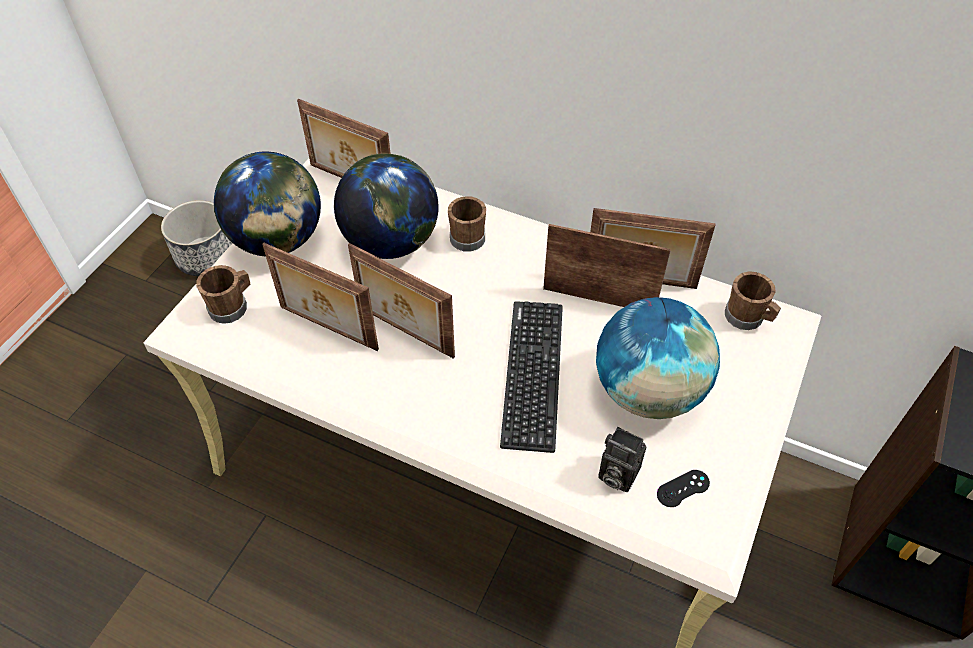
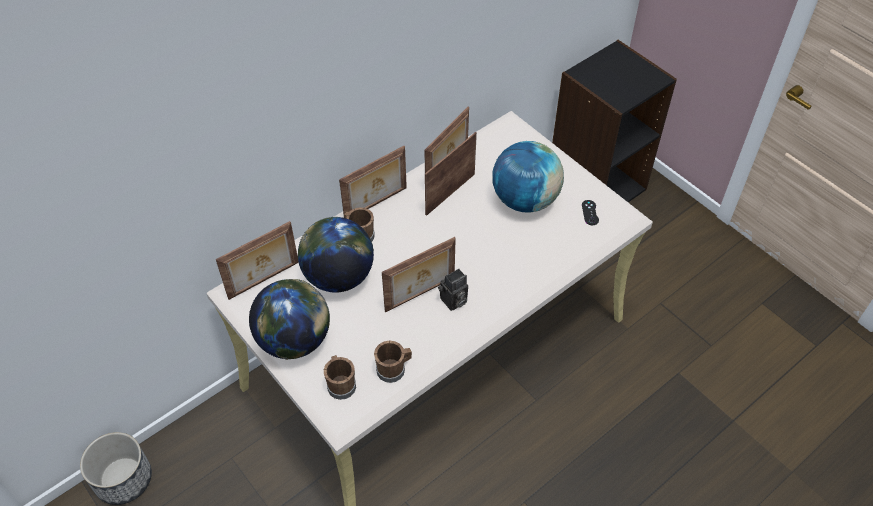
camera: 65 degrees left, 0 degrees up
(327, 329) = (394, 335): picture frame -> picture frame (376, 205)
(533, 373) = (486, 244): keyboard -> none
(615, 474) = (569, 236): camera -> camera (453, 302)
(747, 318) = (500, 138): brown mug -> brown mug (394, 369)

